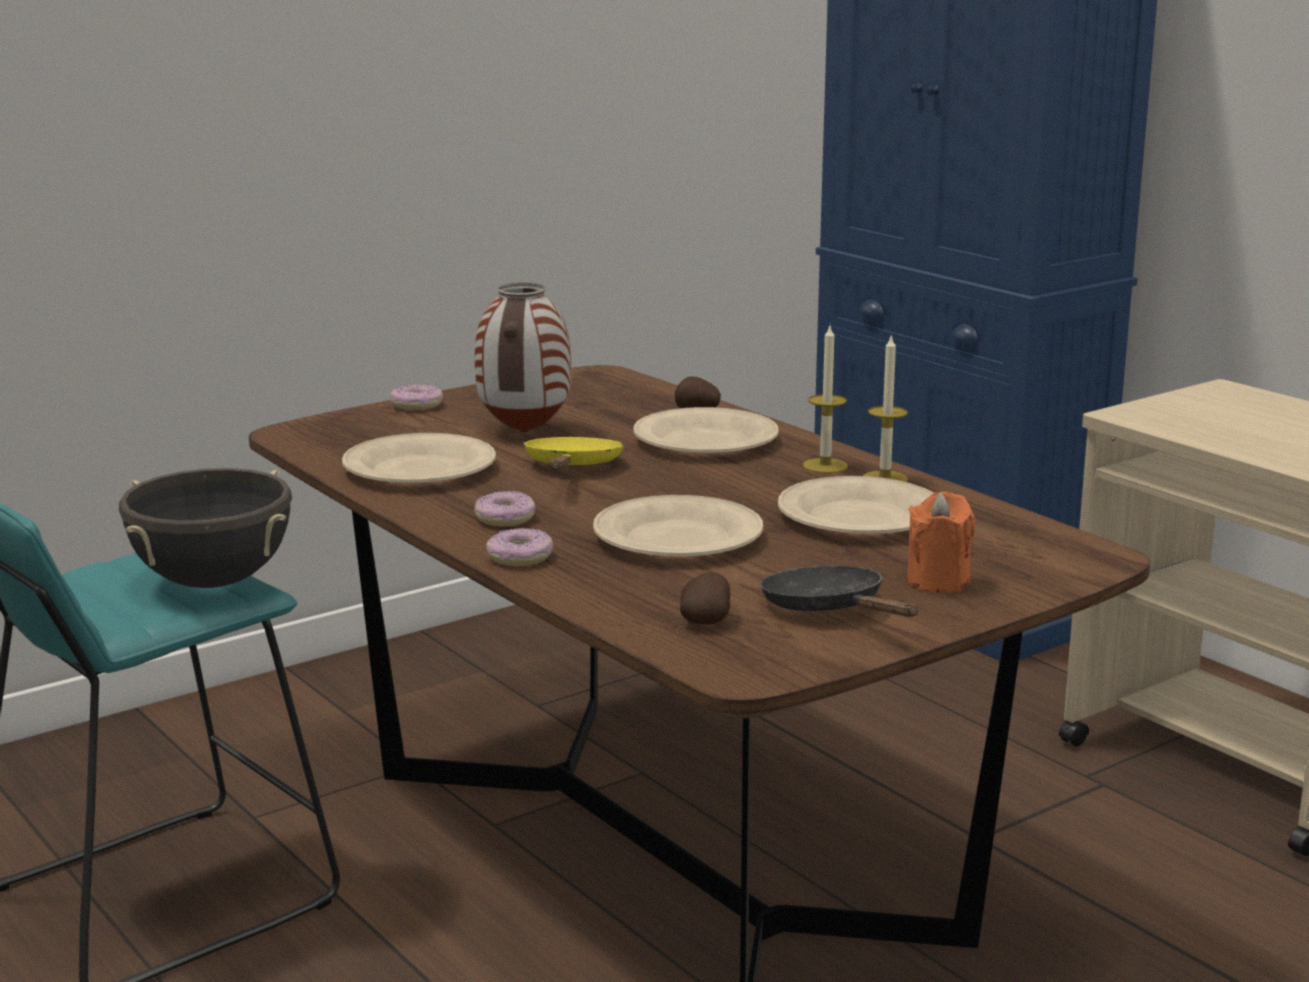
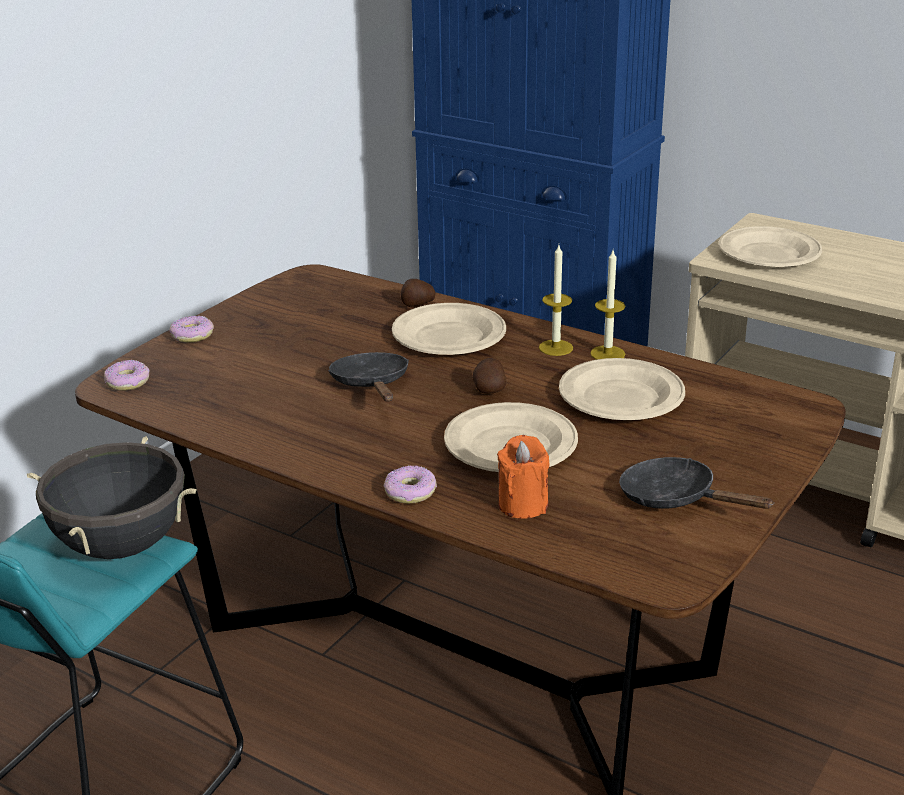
camera: 20 degrees left, 10 degrees up
(420, 469) = (252, 408): beige plate -> beige plate (769, 254)
(505, 518) = (365, 451): donut -> donut (128, 382)
(523, 432) = (302, 351): vase -> none
(572, 468) = (372, 384): yellow frying pan -> black frying pan
(706, 621) = (600, 530): potato -> potato (489, 389)
(938, 581) = (725, 453): orange candle -> orange candle (523, 505)

